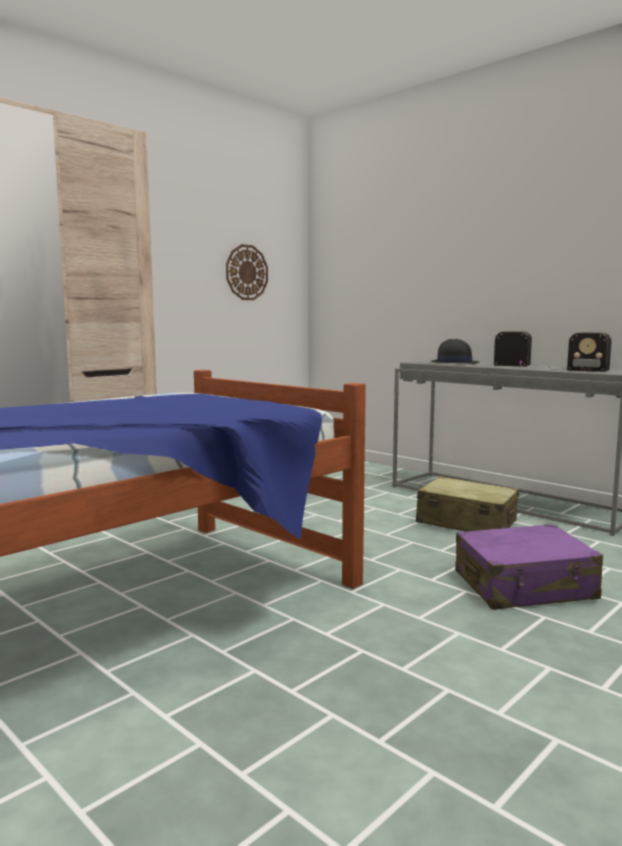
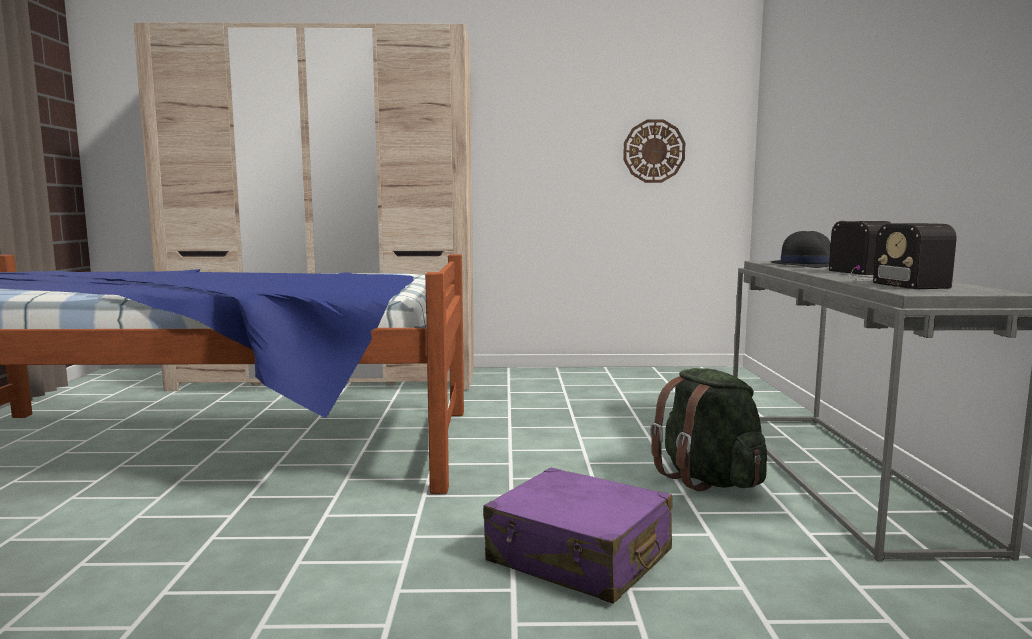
camera: 45 degrees right, 0 degrees up
(466, 522) = (708, 480): beige suitcase -> green backpack

